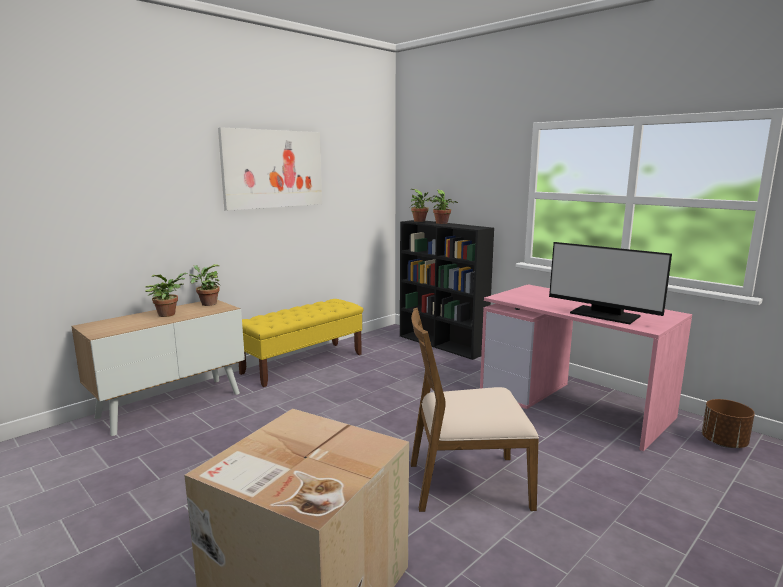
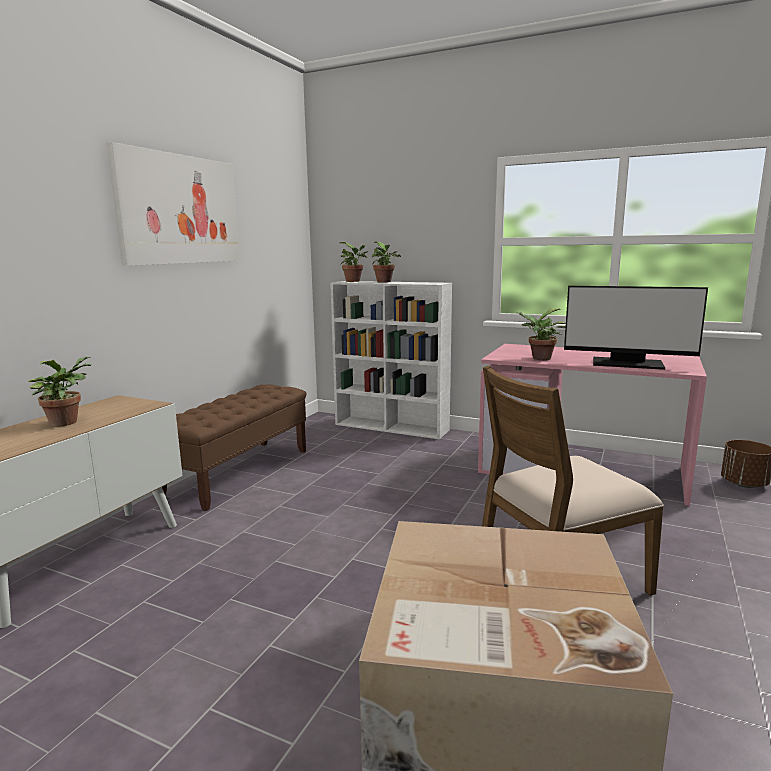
camera: 20 degrees left, 0 degrees up
(207, 304) = (114, 402): potted plant -> potted plant (539, 358)
(303, 363) = (239, 472): yellow bench -> brown bench
(442, 344) = (392, 427): black bookcase -> white bookcase

